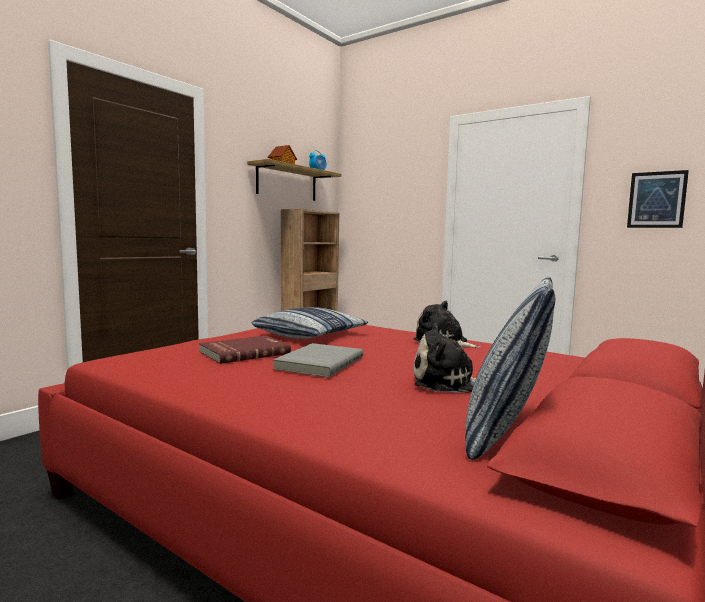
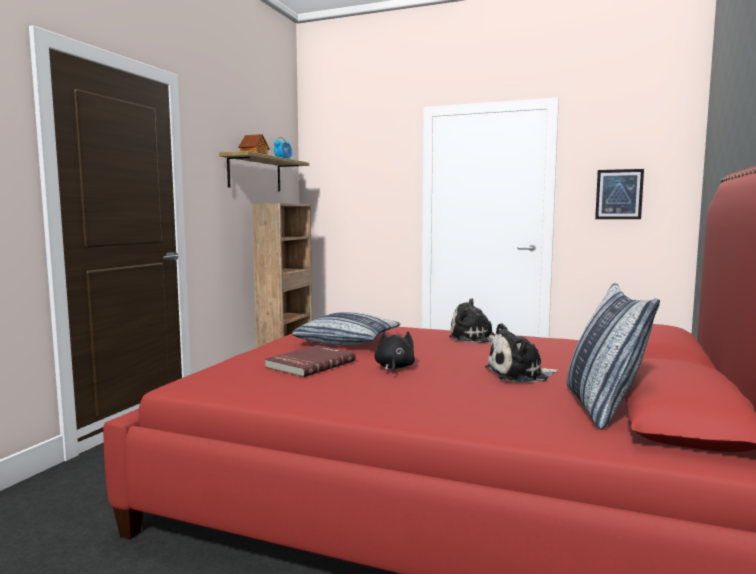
camera: 15 degrees left, 0 degrees up
(318, 363) = (394, 367): grey book -> black plush toy

